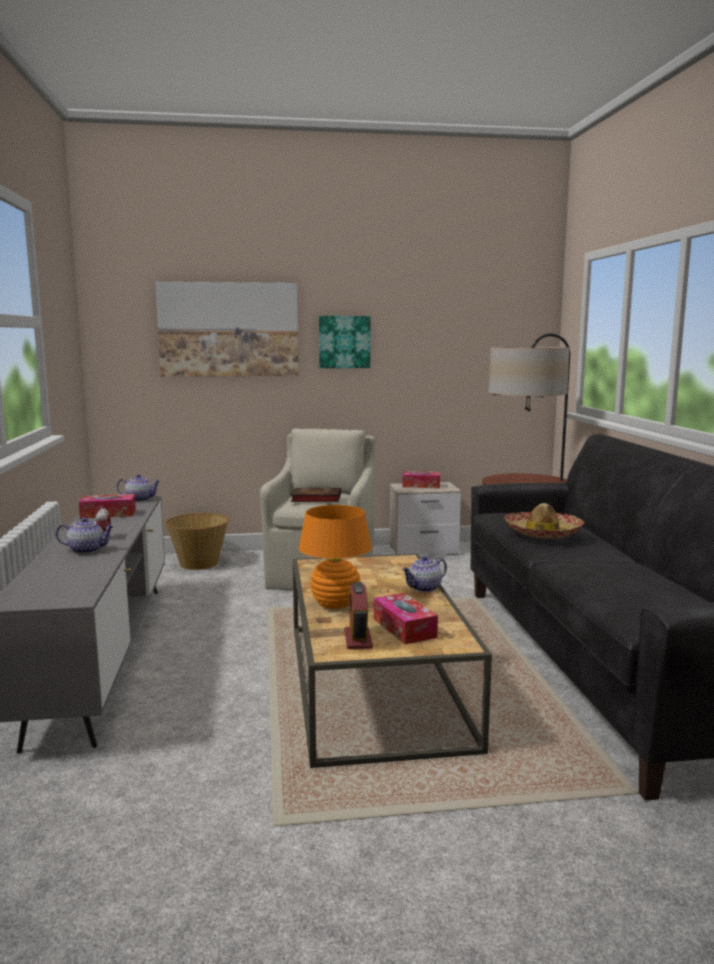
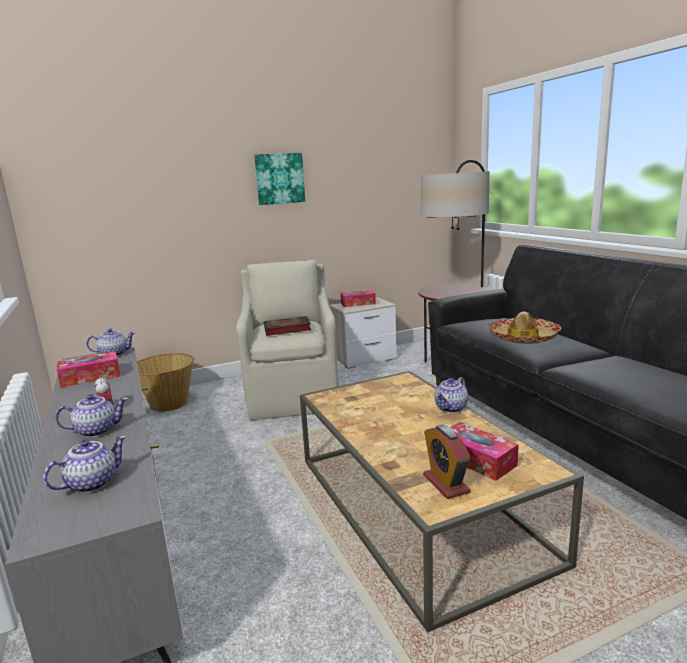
camera: 15 degrees left, 5 degrees up
(61, 580) = (92, 483): none -> teapot
(229, 329) = (168, 172): picture -> none
(335, 604) = (386, 443): orange table lamp -> none

